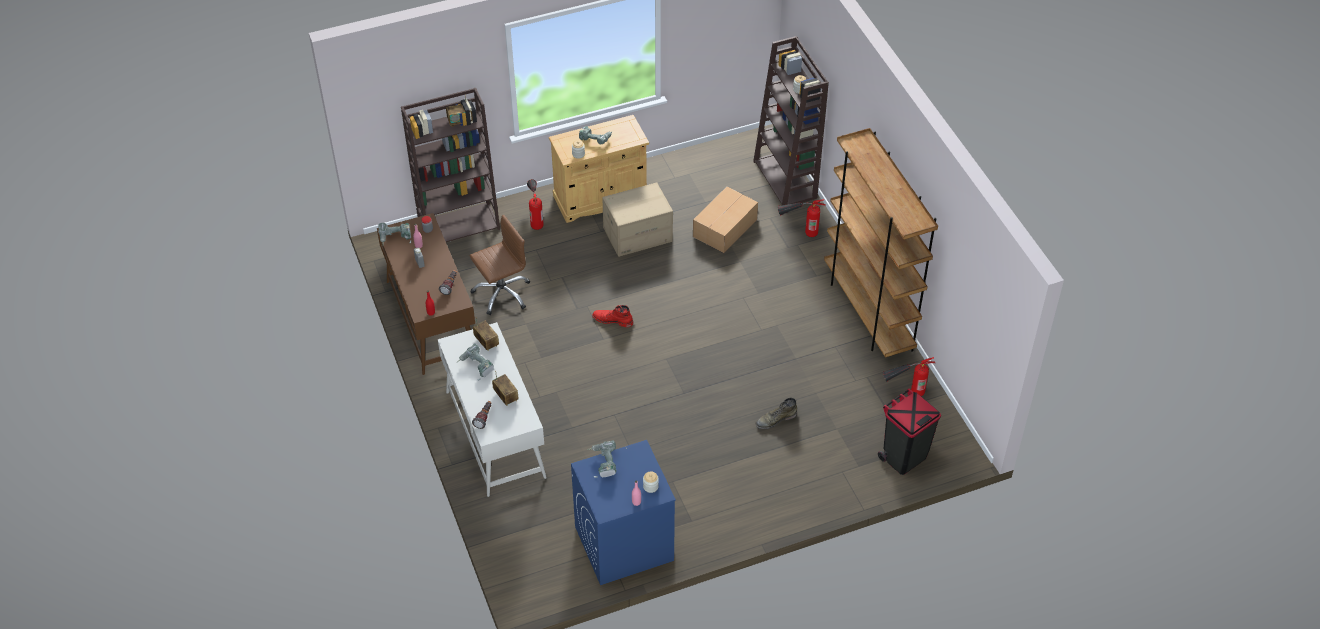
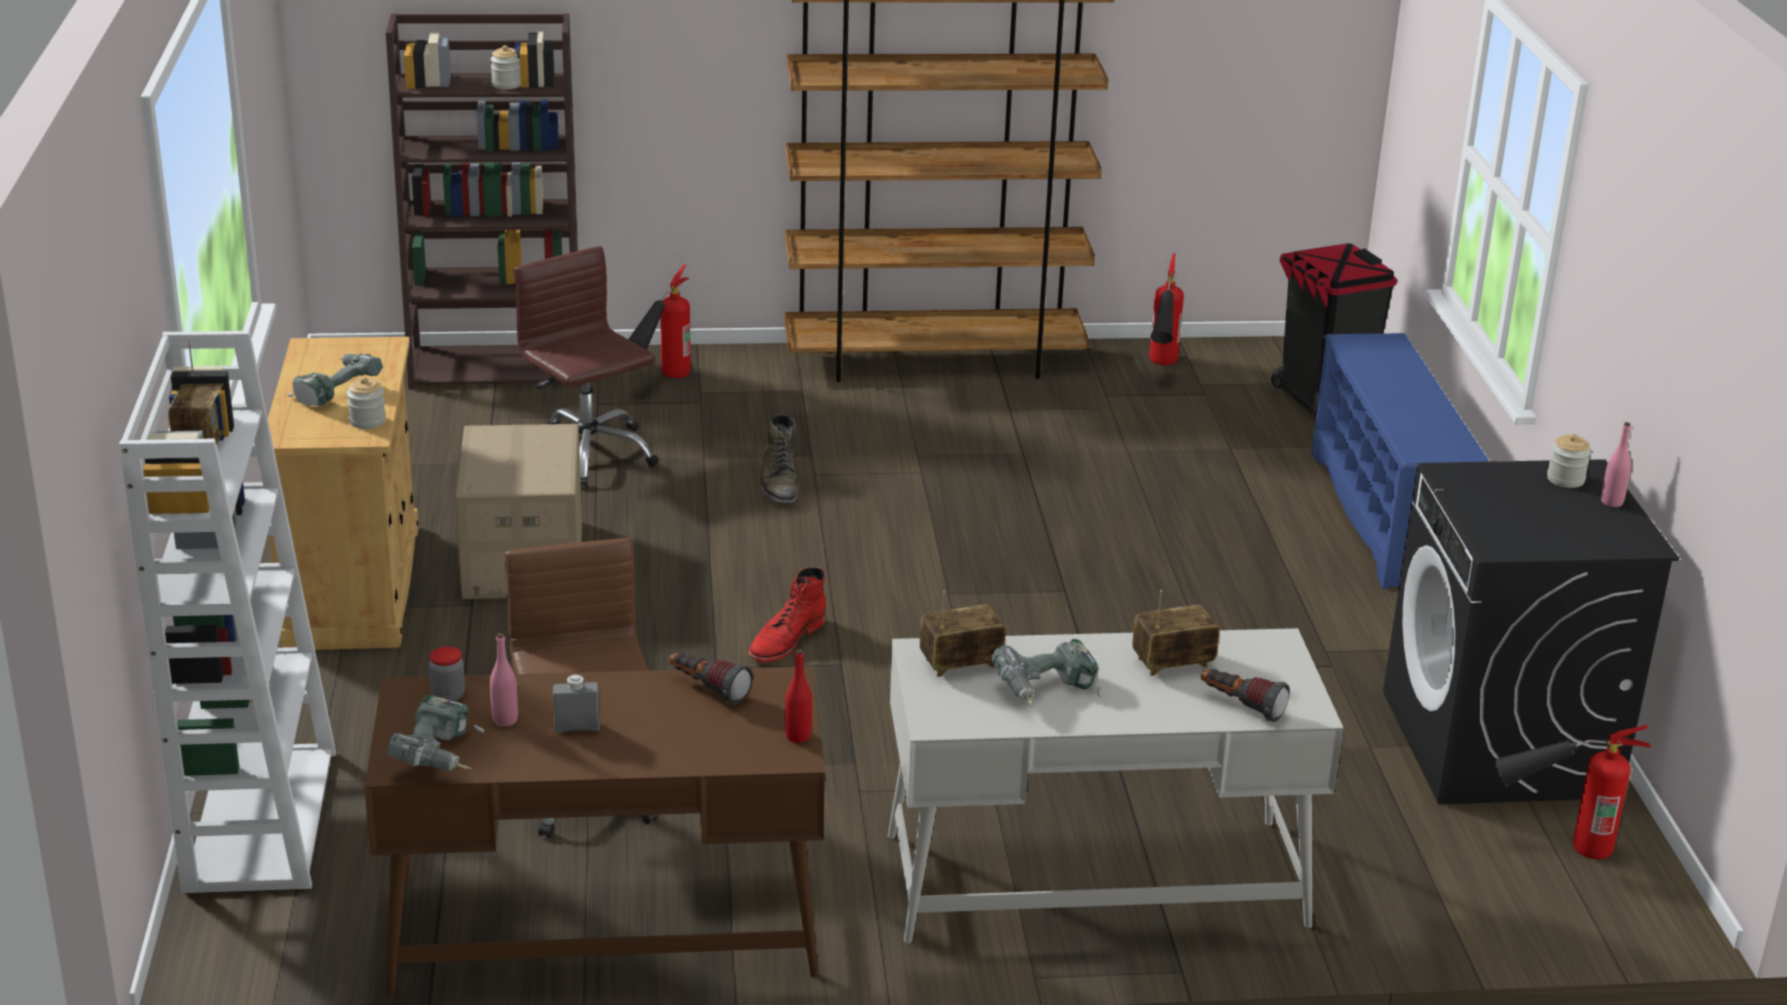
camera: 75 degrees left, 20 degrees down
(459, 225) = (259, 818): brown bookcase -> white bookcase
(535, 217) = (337, 689): fire extinguisher -> fire extinguisher (1554, 844)
(603, 463) = (1486, 522): power drill -> none
(623, 544) = (1500, 745): blue washing machine -> black washing machine
(726, 227) = (587, 454): cardboard box -> brown office chair
(775, 419) = (1183, 503): green boot -> green boot (779, 485)
(797, 492) = (1387, 518): none -> blue shoe rack

